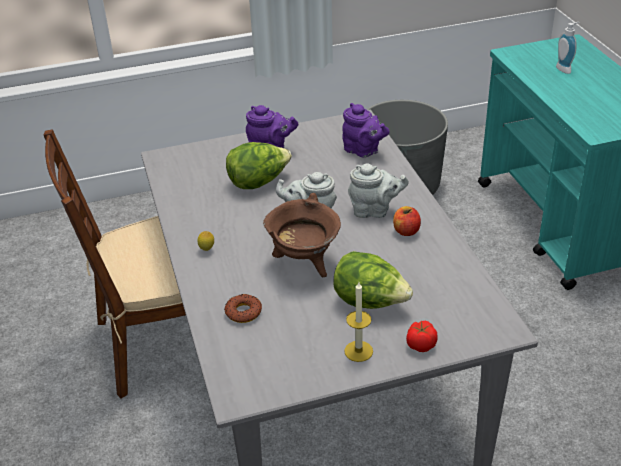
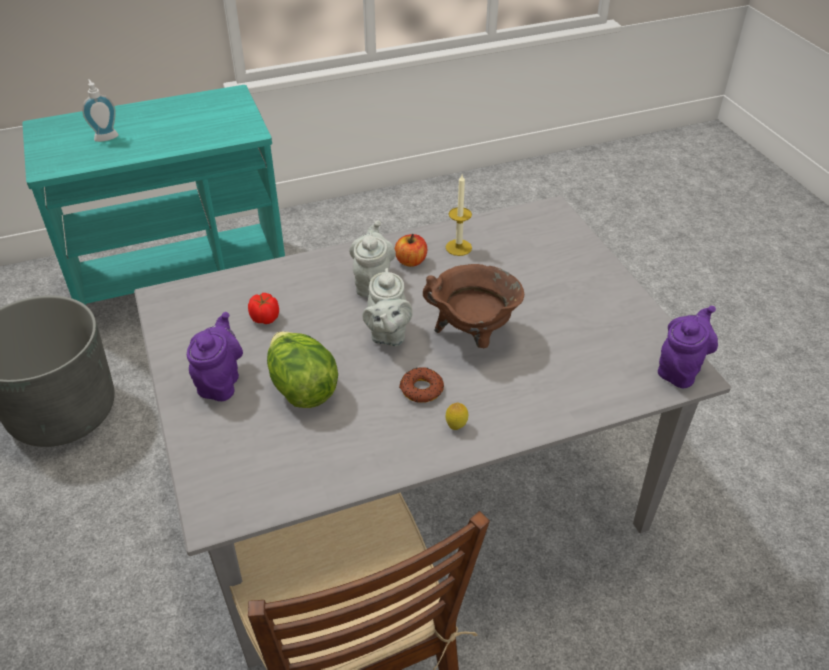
camera: 95 degrees left, 5 degrees up
(243, 312) = (566, 380): donut -> donut (421, 389)
(358, 351) = (603, 293): candle -> candle (458, 247)
(363, 151) = (242, 293): purple teapot -> purple teapot (680, 369)
(370, 302) = (531, 286): lettuce -> none
(420, 345) = (584, 256): tomato -> tomato (265, 318)

